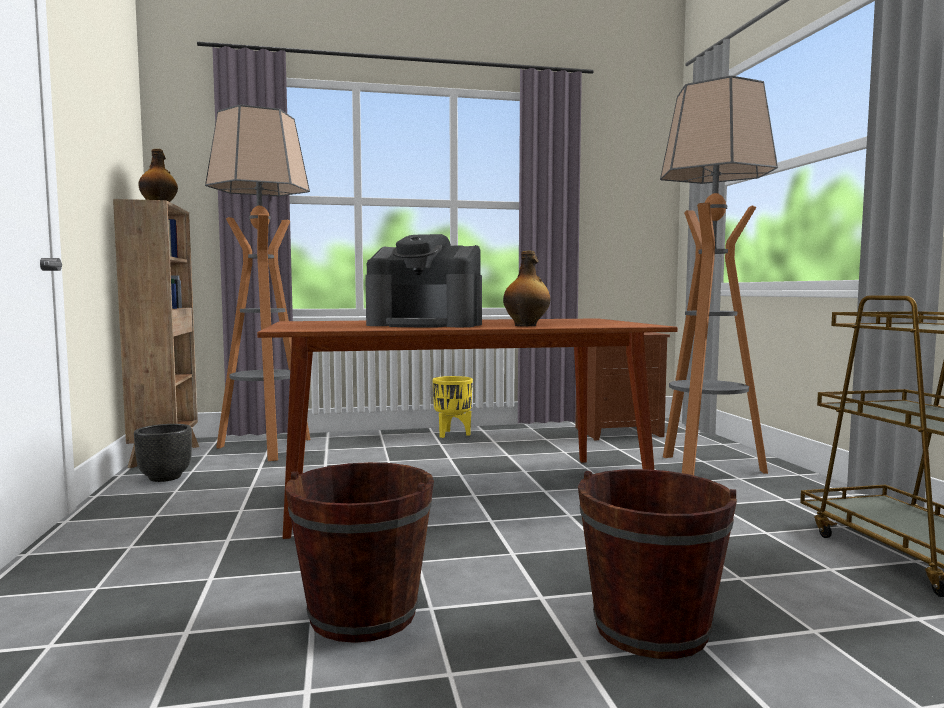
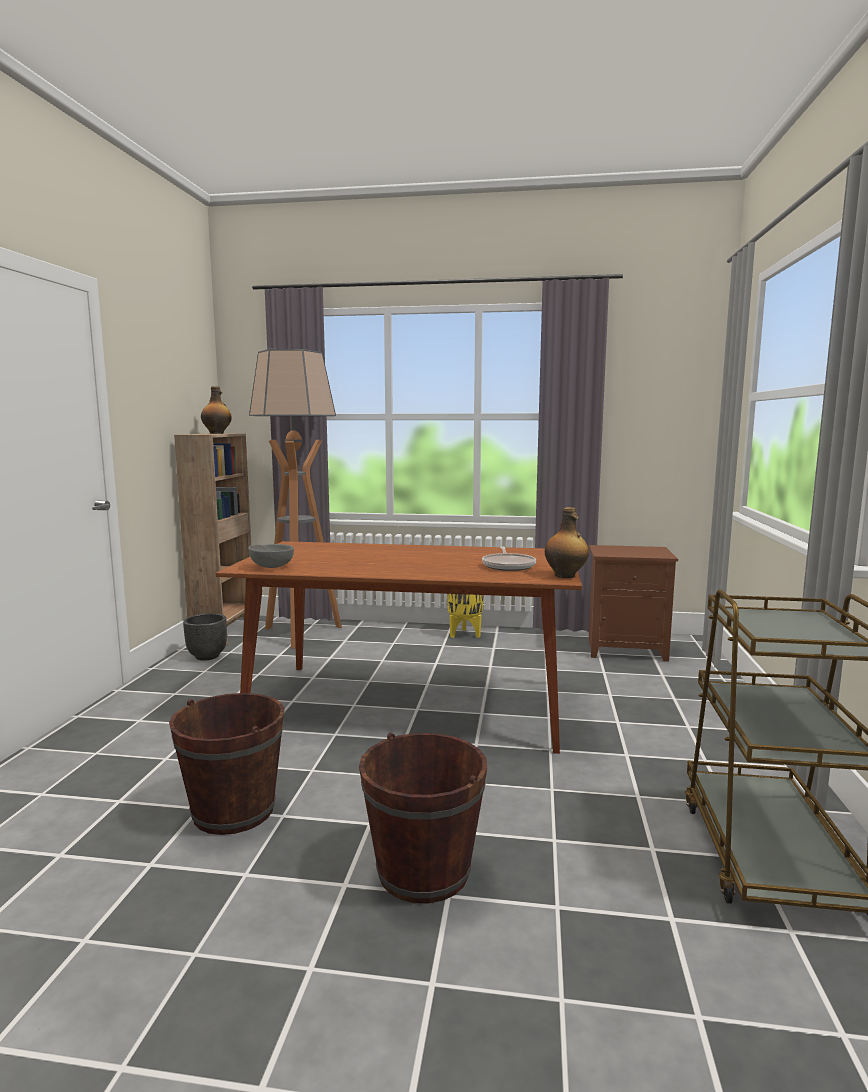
camera: 20 degrees right, 5 degrees up
(319, 328) = (271, 567): none -> grey bowl
(426, 325) = (369, 562): coffee machine -> none
(526, 325) = (446, 572): bottle -> bottle (565, 576)
(574, 323) = (508, 565): none -> frying pan
(705, 470) = (663, 711): floor lamp -> none

